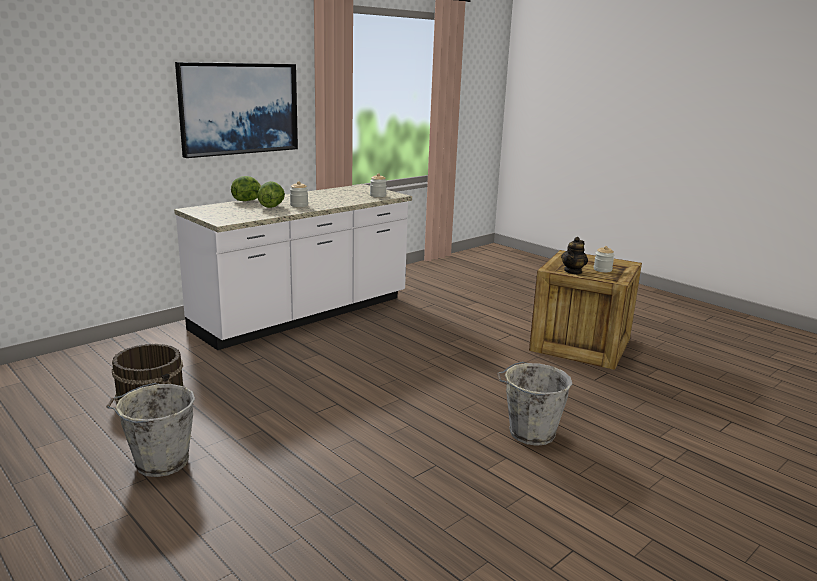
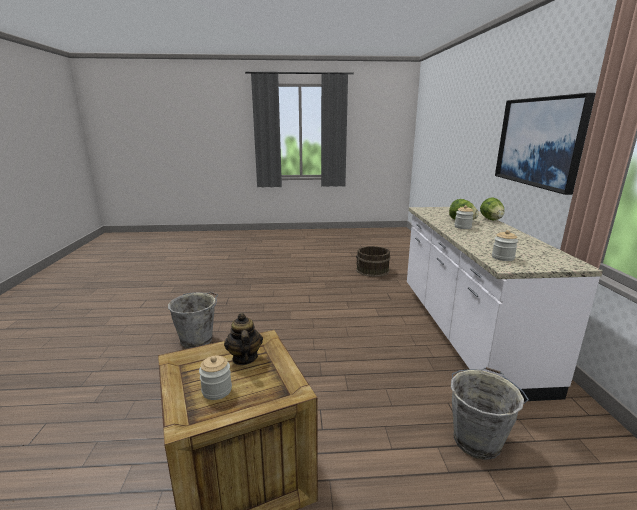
camera: 130 degrees right, 0 degrees up
(159, 462) = (313, 264): grey bucket -> grey bucket (477, 439)

